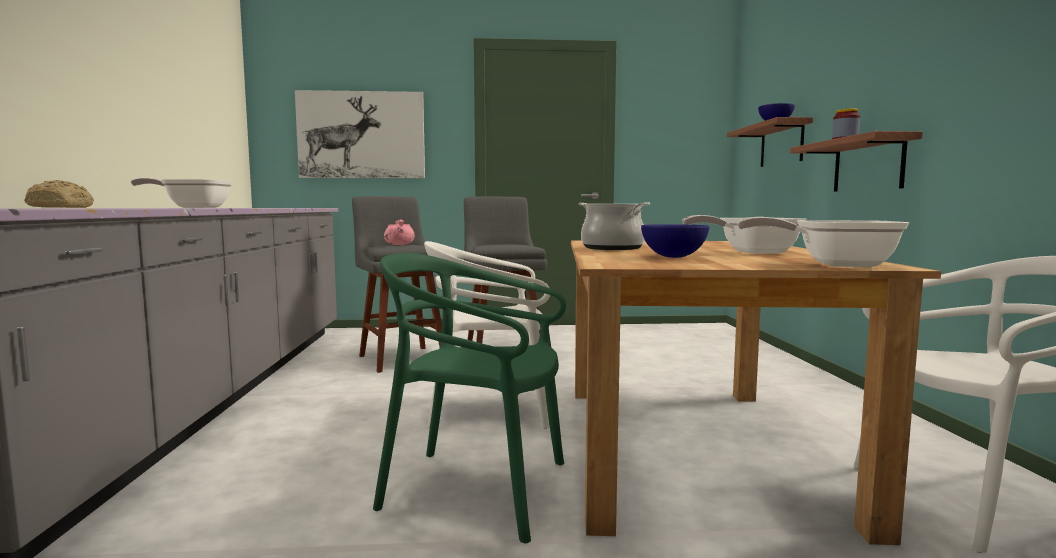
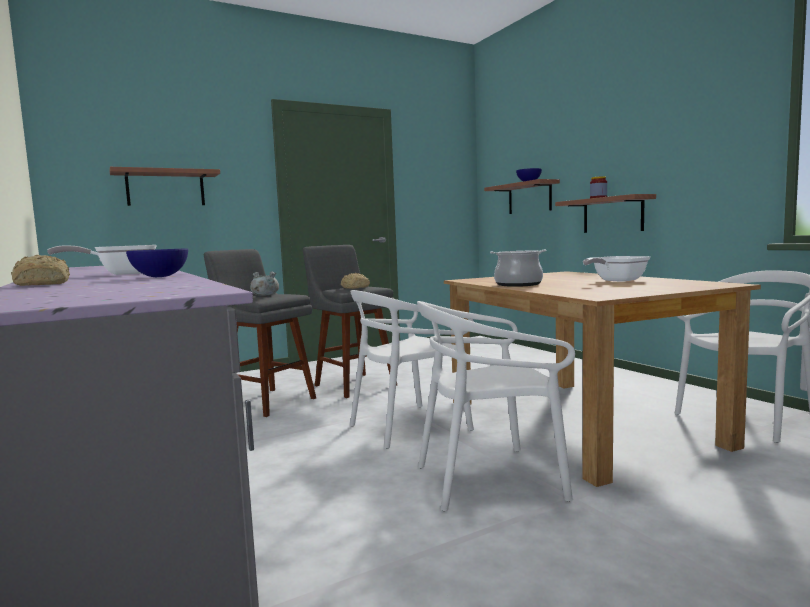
camera: 25 degrees left, 0 degrees up
(361, 135) = (165, 188): picture -> shelf
(399, 245) = (264, 295): pink cooking pot -> grey cooking pot
(477, 489) = (490, 479): green chair -> white chair
(502, 244) = (355, 287): none -> bread
(672, 257) = (596, 288): blue bowl -> blue bowl (159, 277)
(833, 264) = (701, 285): frying pan -> none

